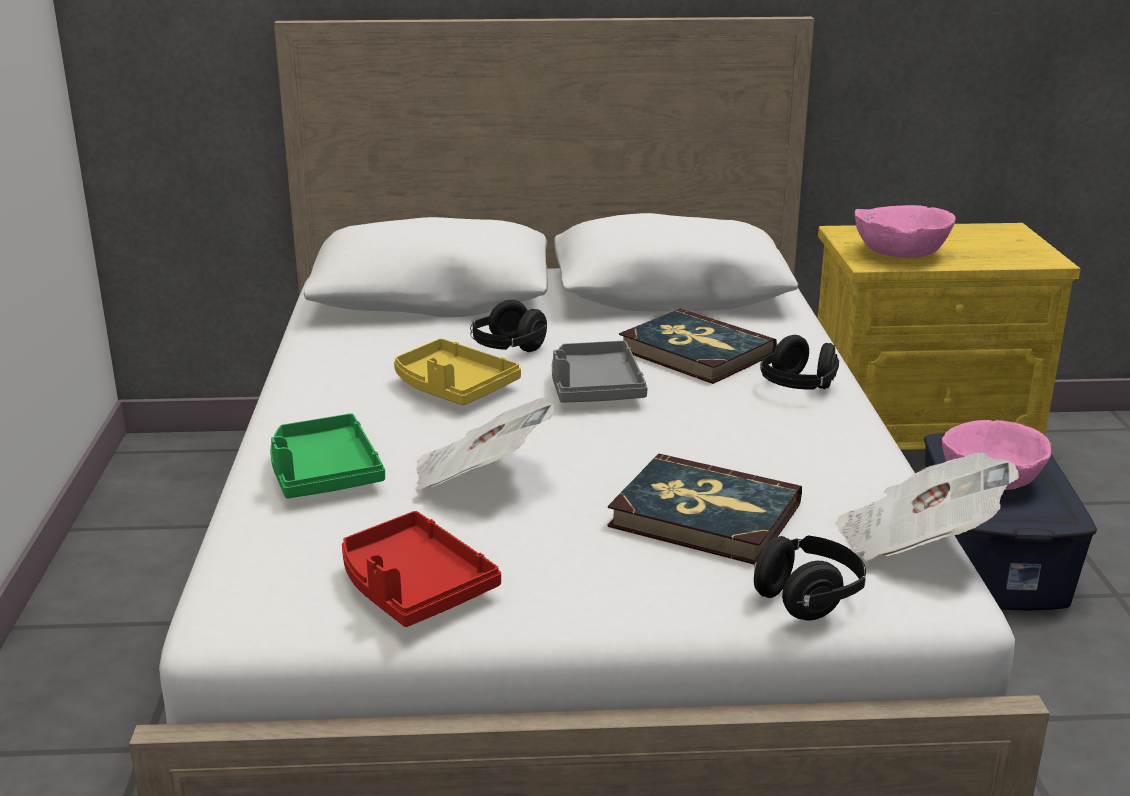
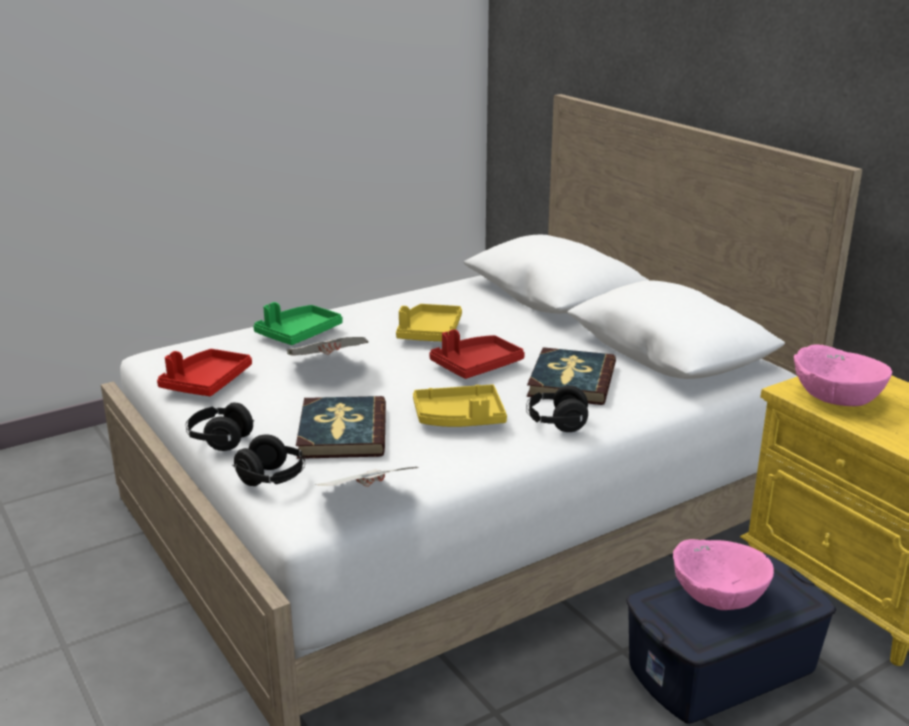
camera: 60 degrees right, 0 degrees up
(508, 349) = (500, 331): black headphones -> black headphones (220, 440)
(594, 388) = (476, 366): grey tray -> red tray
(735, 434) = (459, 418): none -> yellow tray

